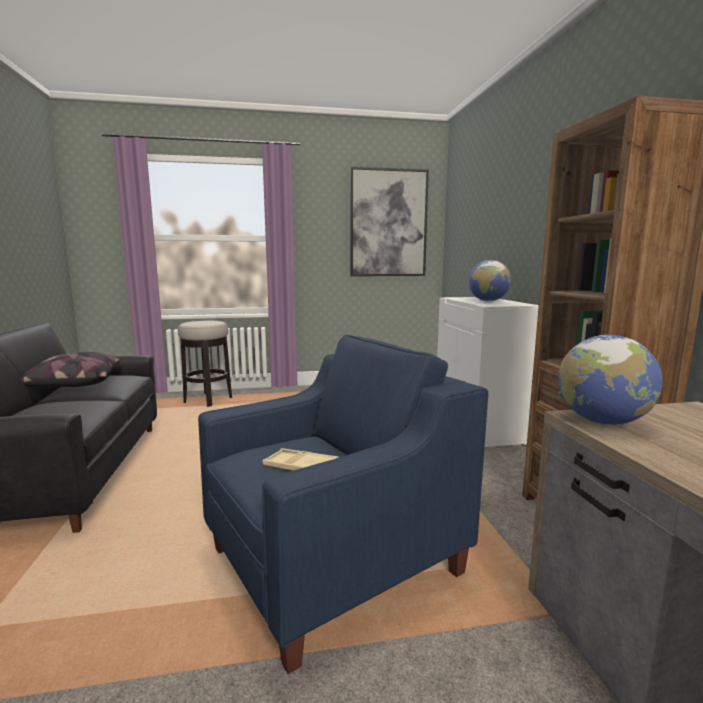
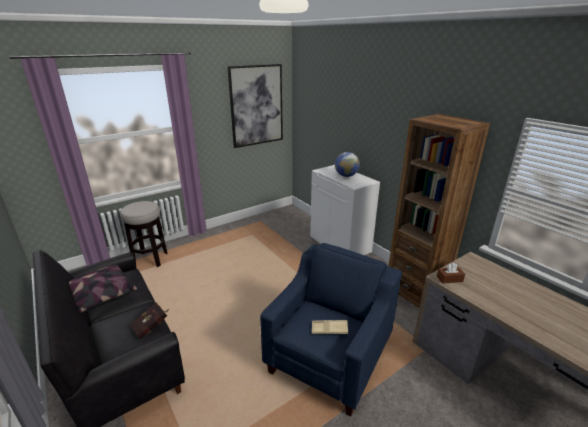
camera: 25 degrees left, 15 degrees up
(77, 414) = (152, 326): none -> red book
(602, 422) = (449, 279): globe -> brown tissue box

